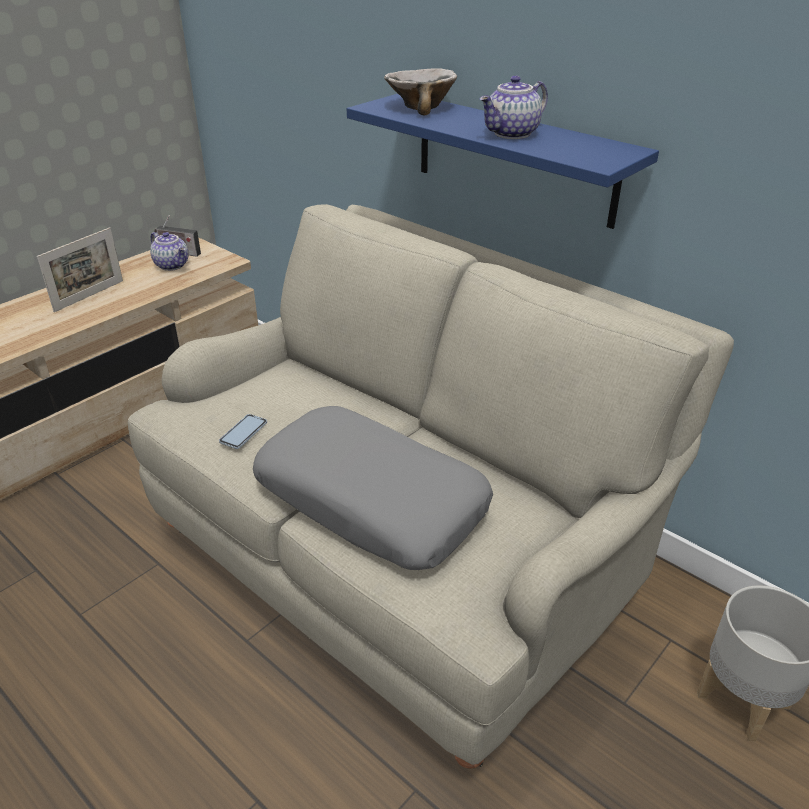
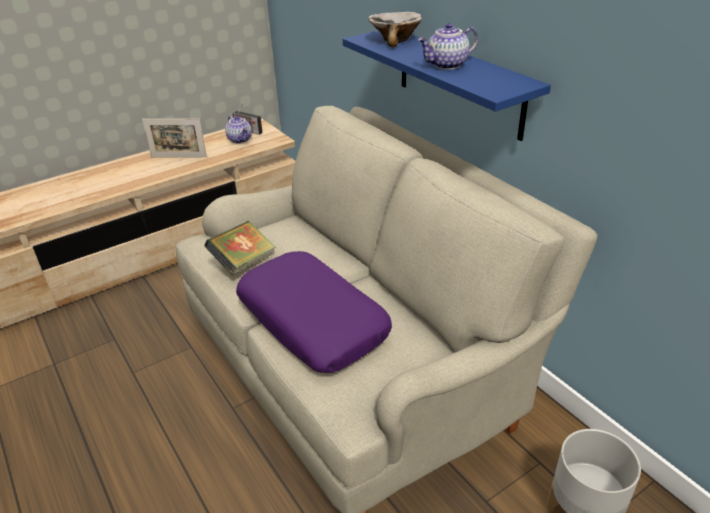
camera: 15 degrees right, 0 degrees up
(89, 296) = (179, 157): picture frame -> picture frame turned 45 degrees clockwise
(243, 432) = (243, 263): phone -> book
(372, 500) = (313, 321): grey pillow -> purple pillow

